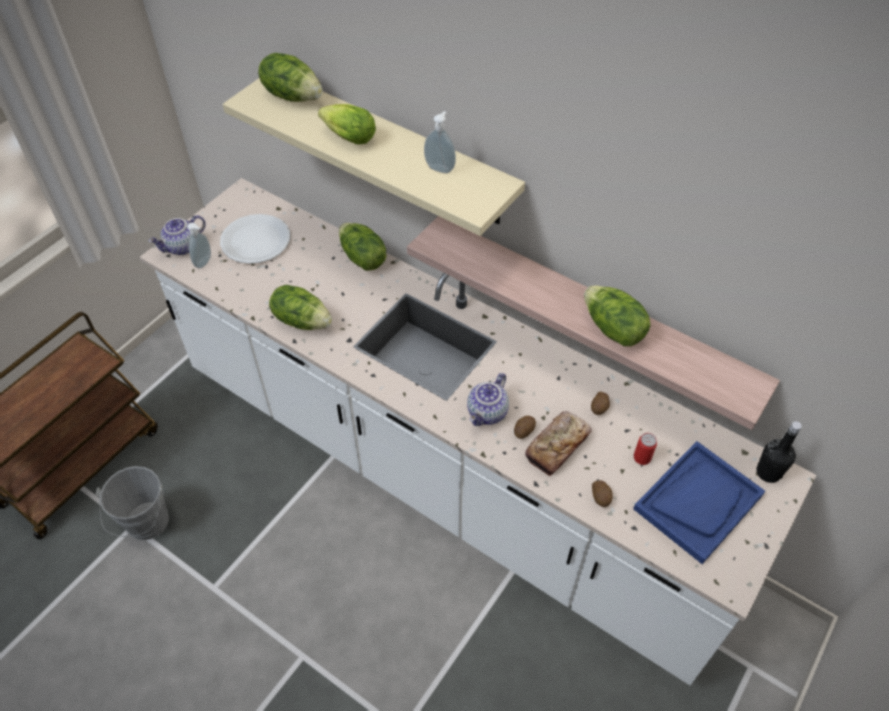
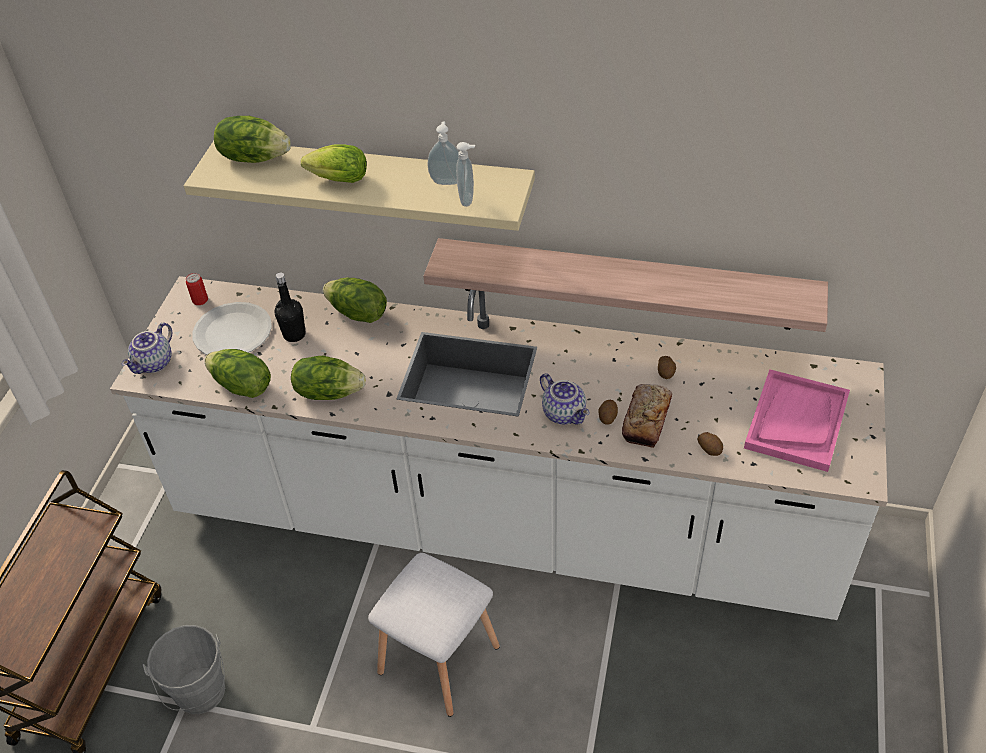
camera: 20 degrees left, 5 degrees down
(204, 262) = (188, 371): soap dispenser -> soap dispenser (468, 199)
(338, 570) = (439, 657): none -> white stool
(488, 413) = (565, 413): teapot -> teapot turned 45 degrees counterclockwise
(612, 329) = (661, 287): lettuce -> lettuce (242, 387)
(642, 457) = (727, 402): can -> can (200, 300)
(698, 502) = (796, 421): blue tray -> pink tray
(768, 472) = (842, 375): black bottle -> black bottle (294, 334)

